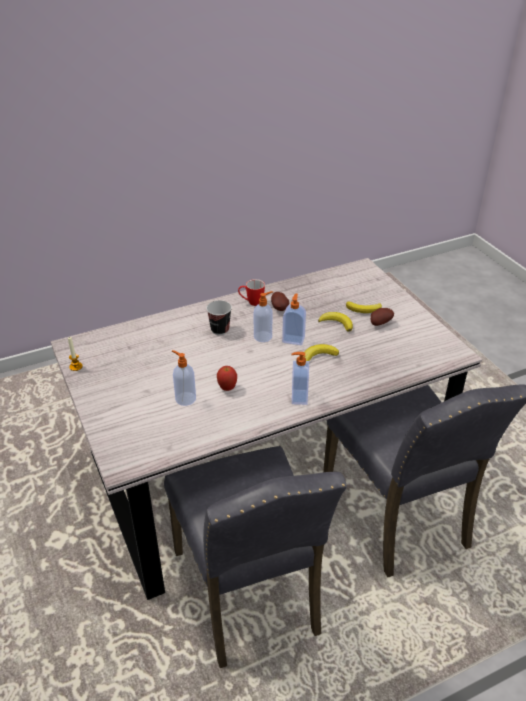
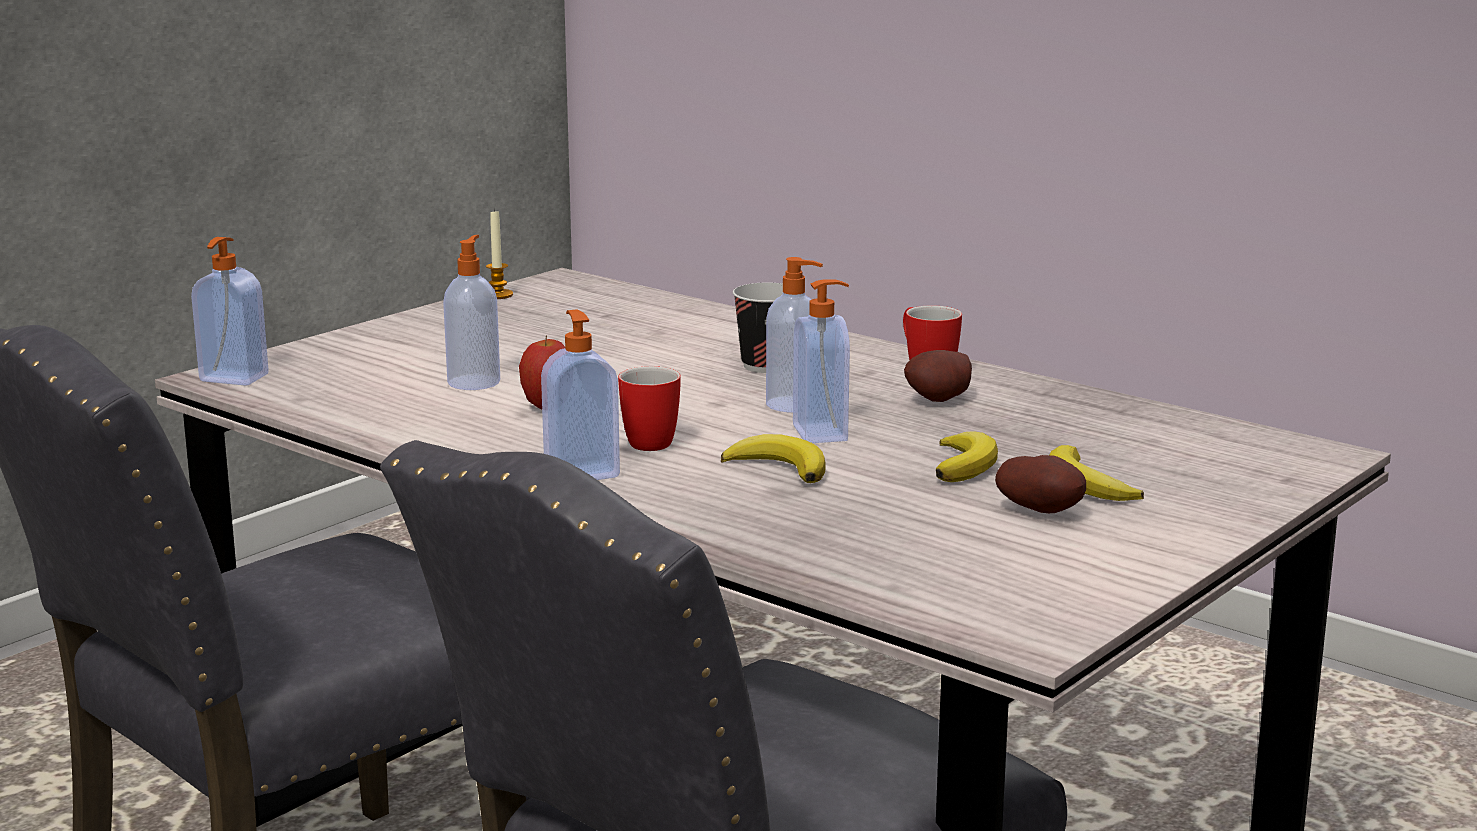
camera: 65 degrees right, 20 degrees down
(127, 462) = (233, 378): none -> soap dispenser
(277, 374) = (652, 440): none -> mug

